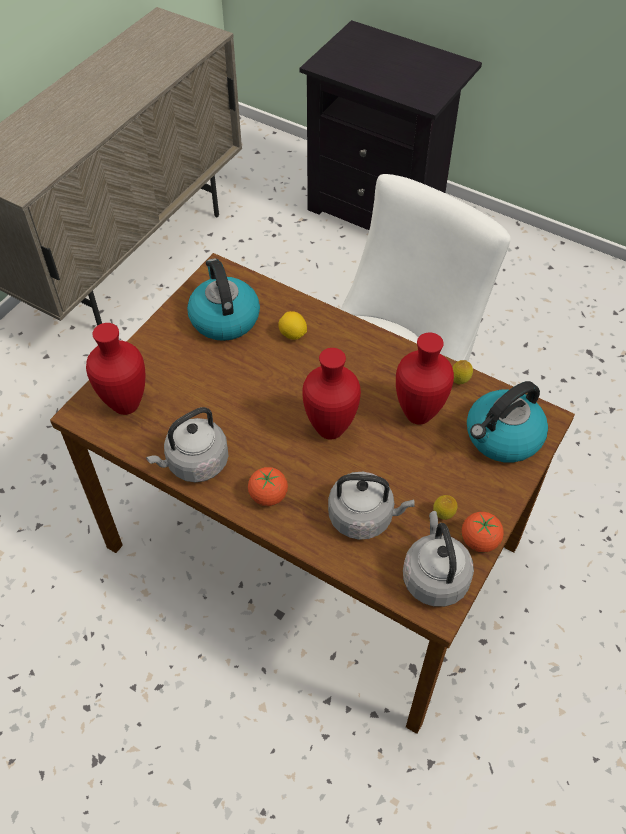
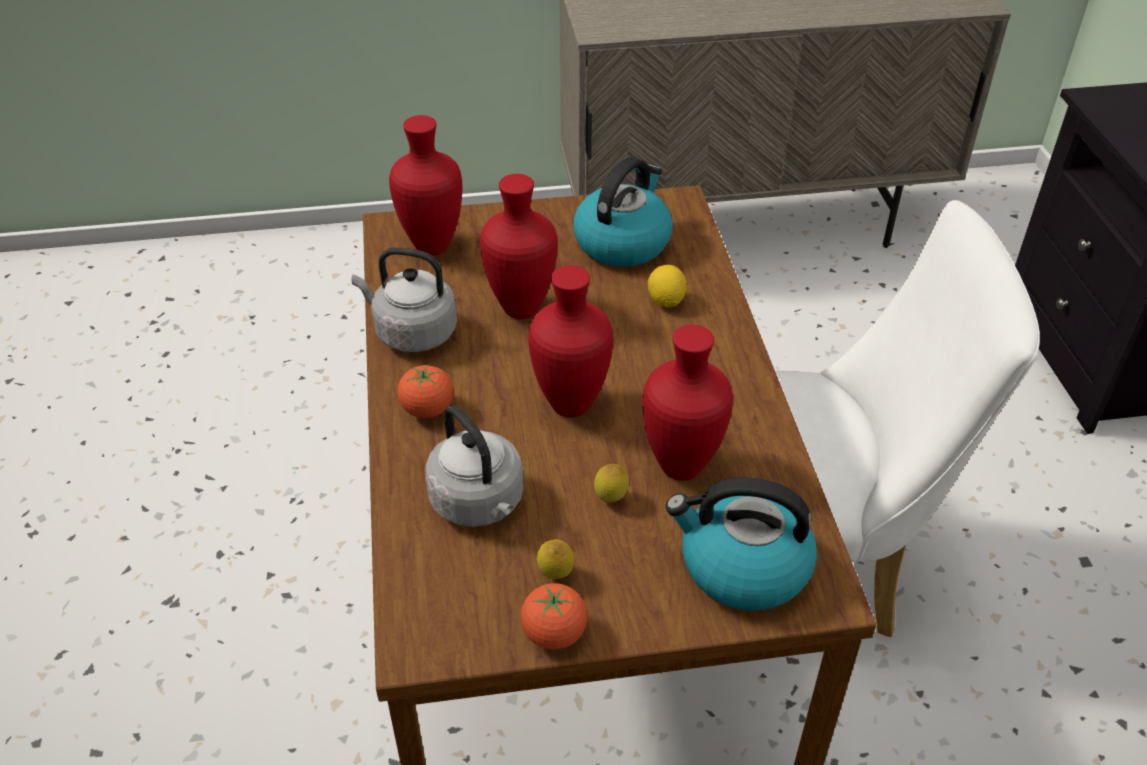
camera: 50 degrees right, 10 degrees down
(229, 398) = (522, 307): none -> red vase
(434, 576) = (457, 617): grey kettle -> none
(460, 381) = (779, 475): lemon -> lemon (611, 499)

